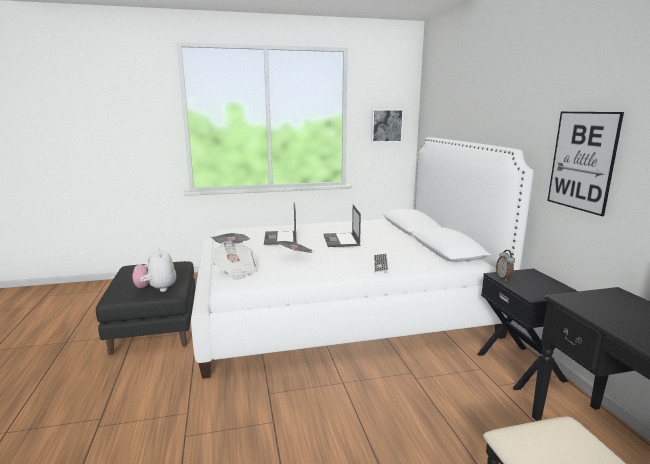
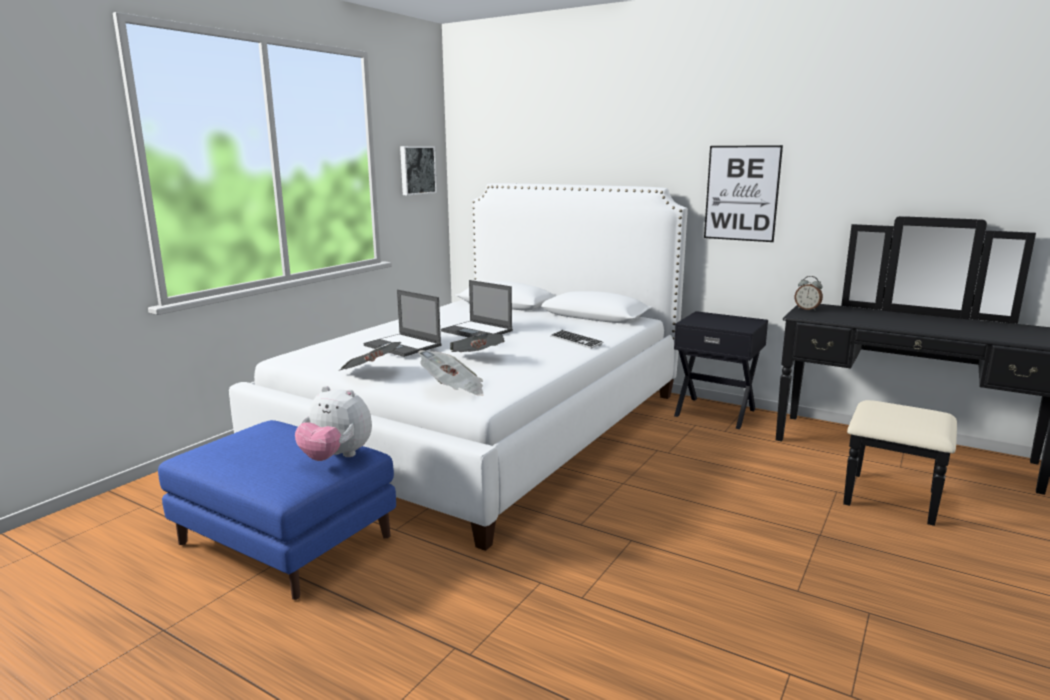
camera: 45 degrees left, 0 degrees up
(156, 327) = (287, 541): black ottoman -> blue ottoman
(504, 278) = (697, 323): alarm clock -> alarm clock (807, 309)

